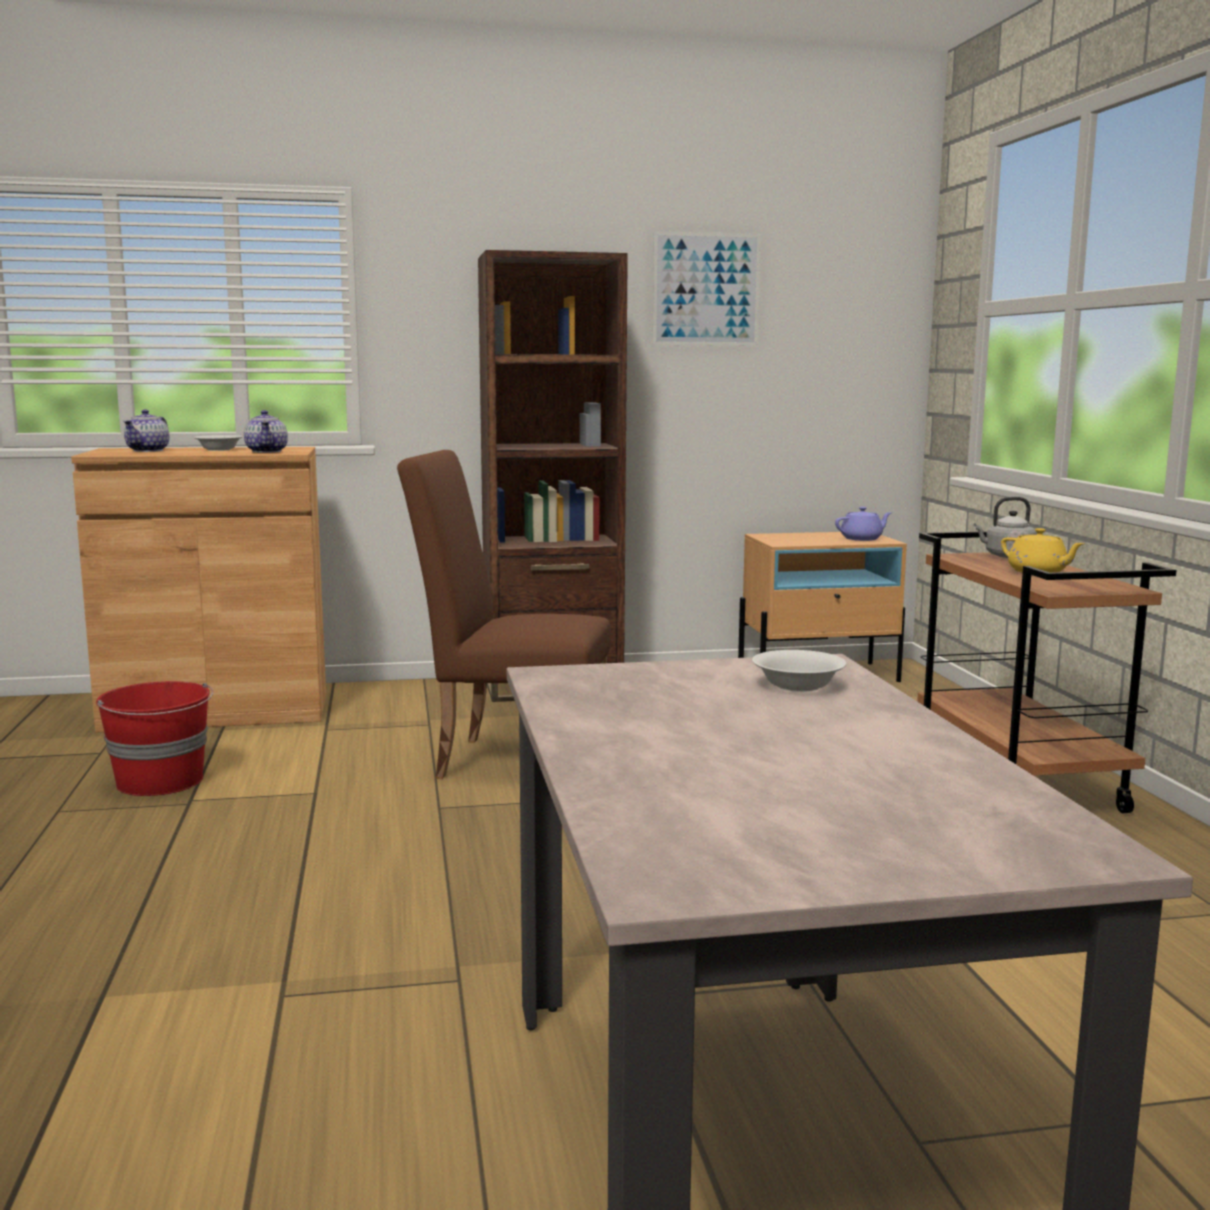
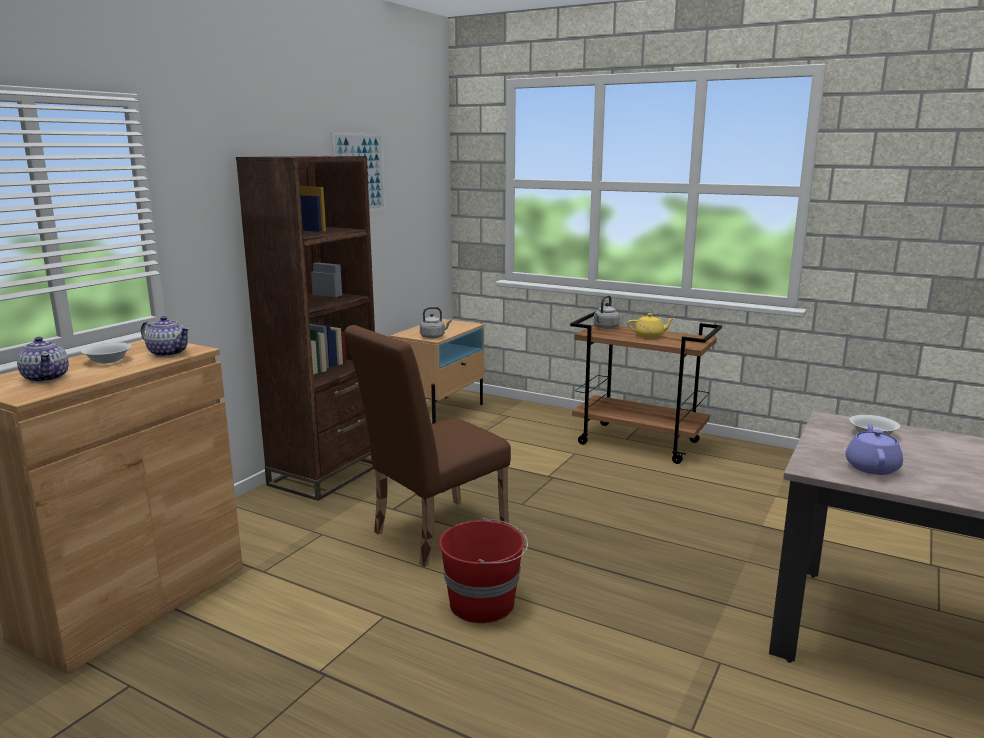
camera: 50 degrees left, 5 degrees up
(161, 782) = (256, 673): red bucket -> red bucket (483, 603)
(788, 542) = (434, 337): none -> grey kettle
(862, 539) = (457, 325): purple teapot -> purple teapot (871, 467)

